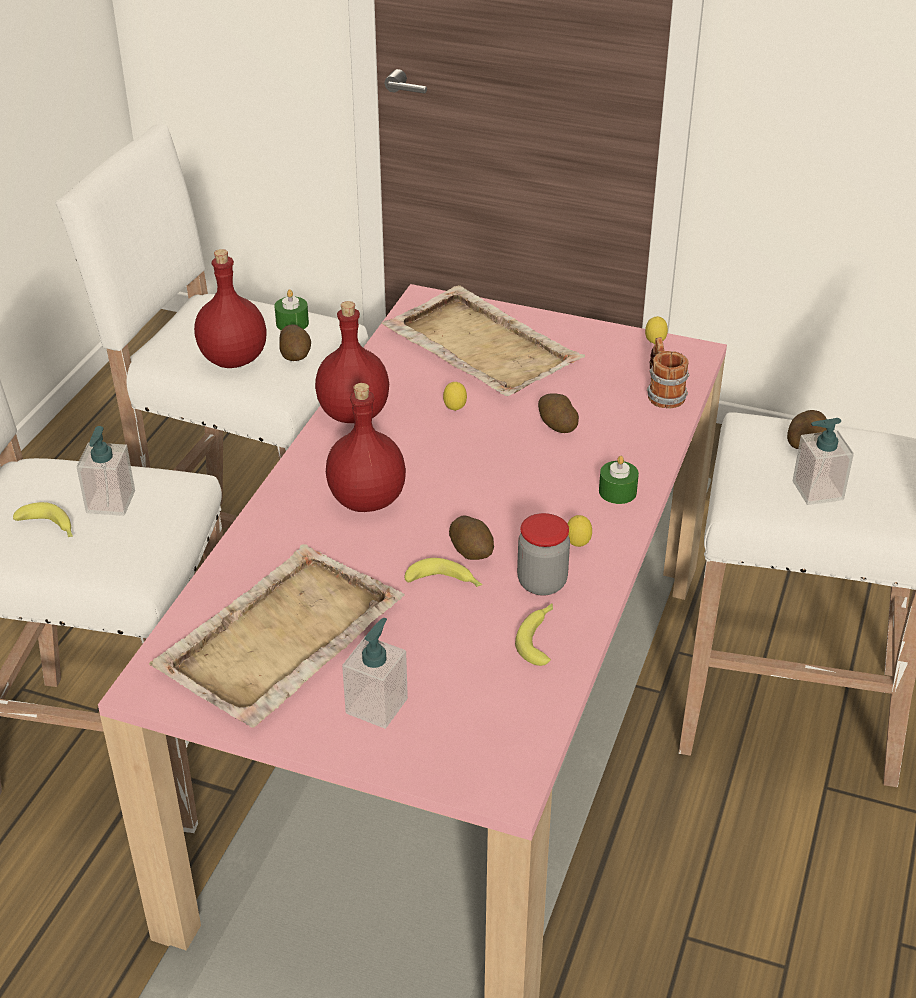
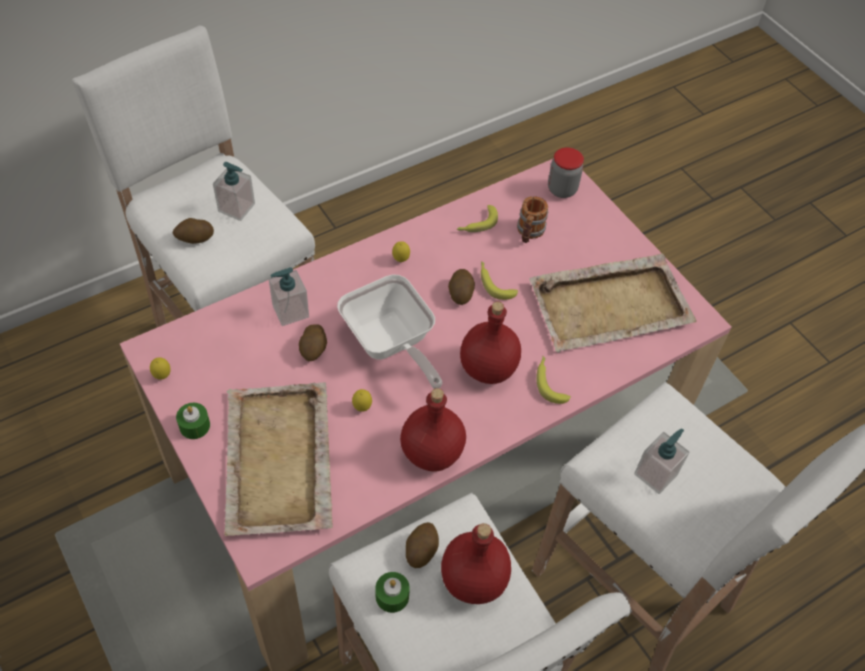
camera: 145 degrees left, 15 degrees up
(49, 528) = (708, 476): banana -> banana (549, 382)
(377, 705) = (588, 240): soap dispenser -> soap dispenser (290, 311)
(489, 467) = (390, 344): none -> frying pan
(542, 583) = (444, 251): jar -> jar (562, 189)
(617, 492) = (339, 278): green candle -> green candle (194, 426)
(662, 393) = (218, 330): mug -> mug (529, 233)

